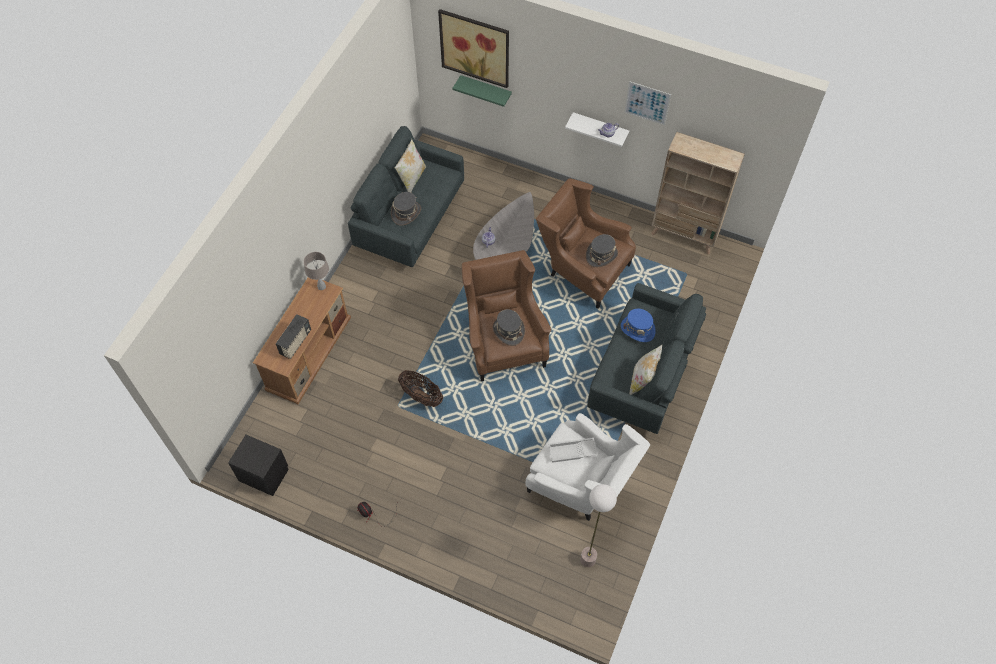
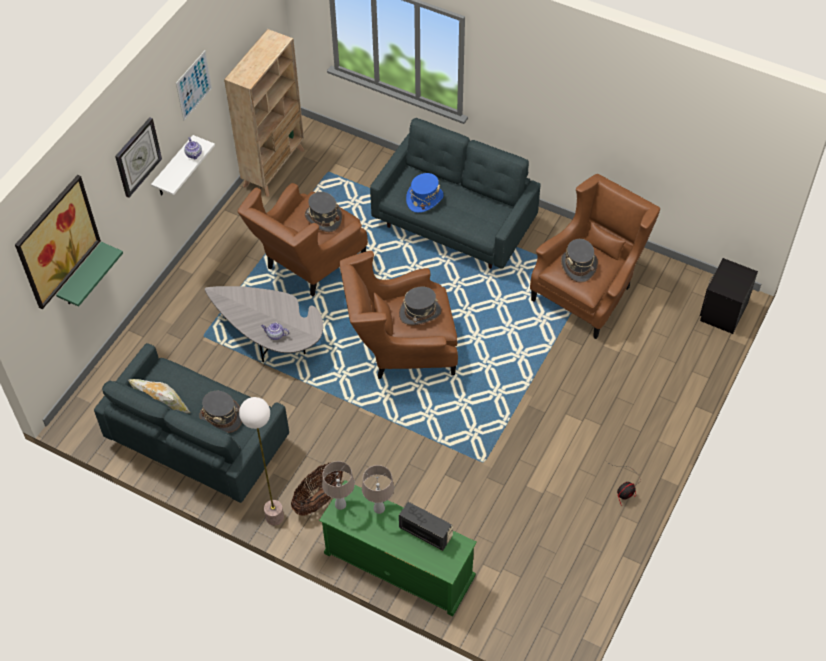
camera: 85 degrees left, 5 degrees down
(264, 474) = (573, 612): black nightstand -> black nightstand (722, 311)
(308, 352) = (397, 565): brown tv stand -> green tv stand
(317, 311) = (379, 508): none -> beige table lamp
(421, 396) = (470, 437): basket -> basket (318, 499)
(569, 83) = (137, 157): none -> wall clock
(572, 452) = (578, 266): white tray -> grey hat
(581, 485) = (589, 290): white armchair -> brown armchair
(587, 559) = (671, 292): floor lamp -> floor lamp (274, 517)
(643, 379) = (488, 201): pillow -> none

